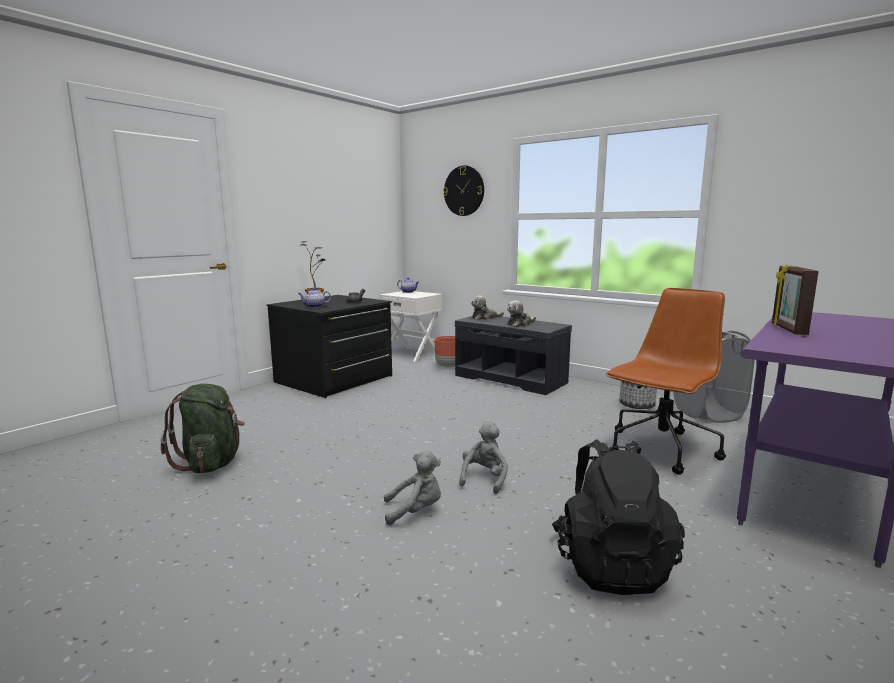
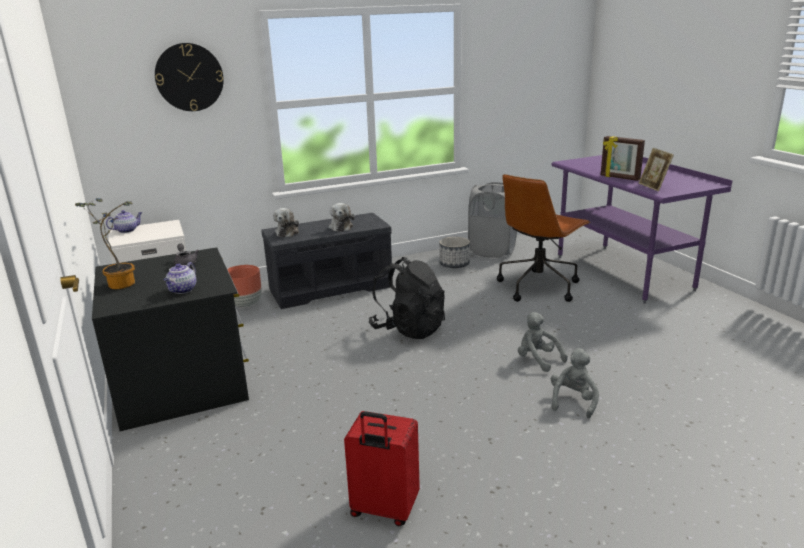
camera: 60 degrees left, 10 degrees up
(211, 463) = (384, 510): green backpack -> red suitcase
(611, 565) = (672, 352): black backpack -> black backpack (408, 329)
(660, 450) = (539, 286): brown office chair -> brown office chair turned 120 degrees counterclockwise
(789, 342) = (653, 187): none -> picture frame

